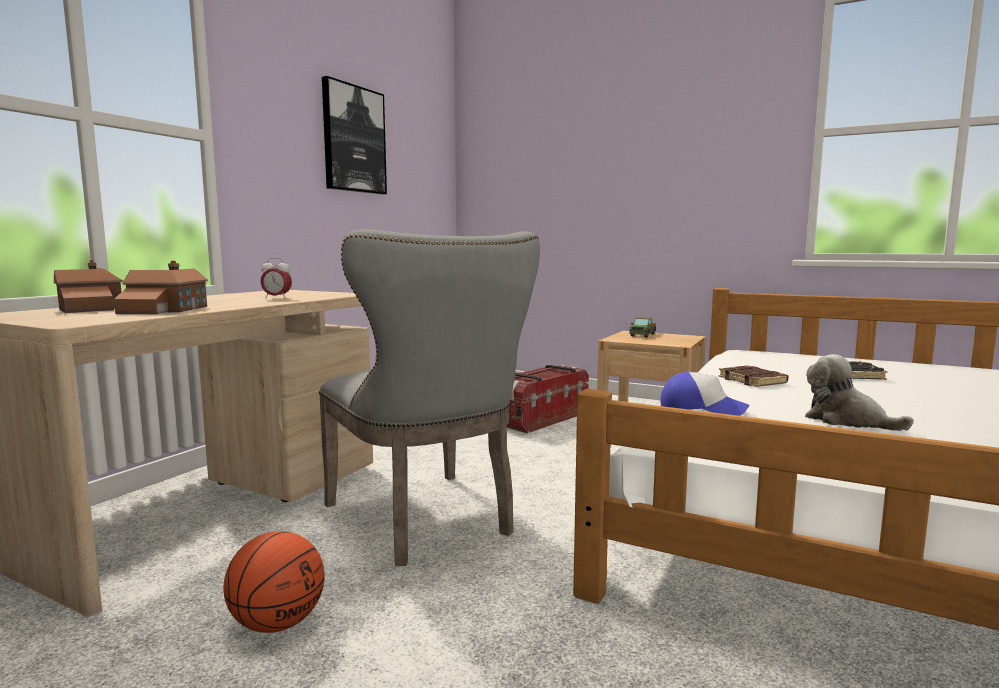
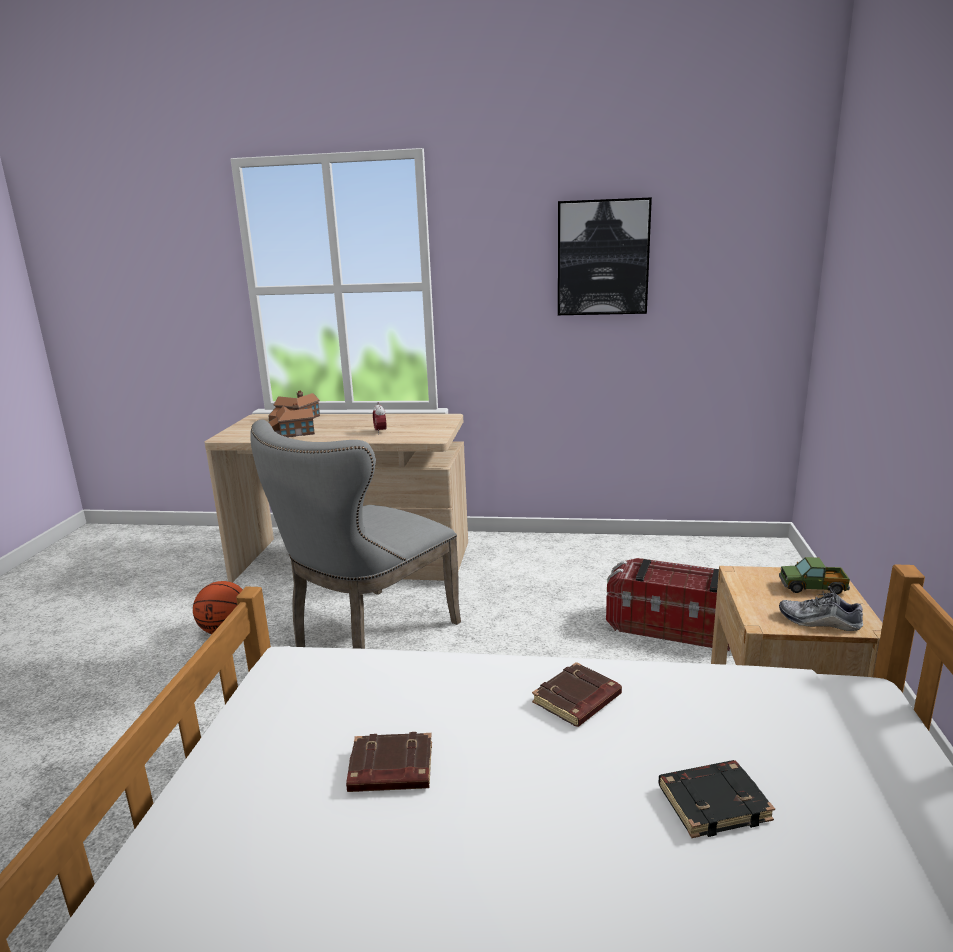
camera: 70 degrees right, 10 degrees up
(683, 339) = (819, 621): none -> shoe
(702, 409) = (402, 671): cap -> none
(847, 421) = (390, 770): plush toy -> brown book

